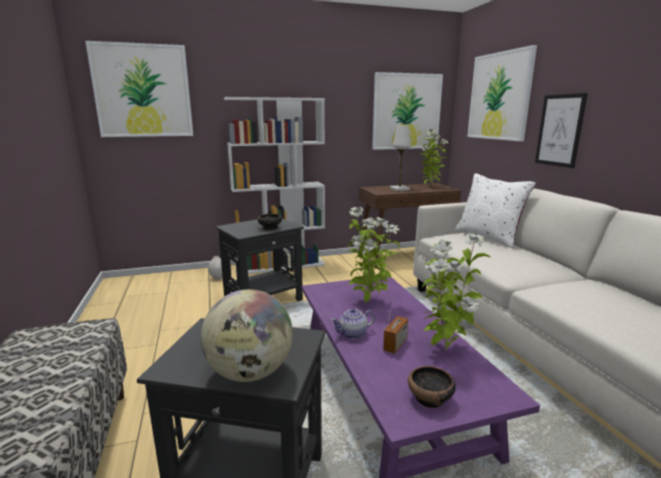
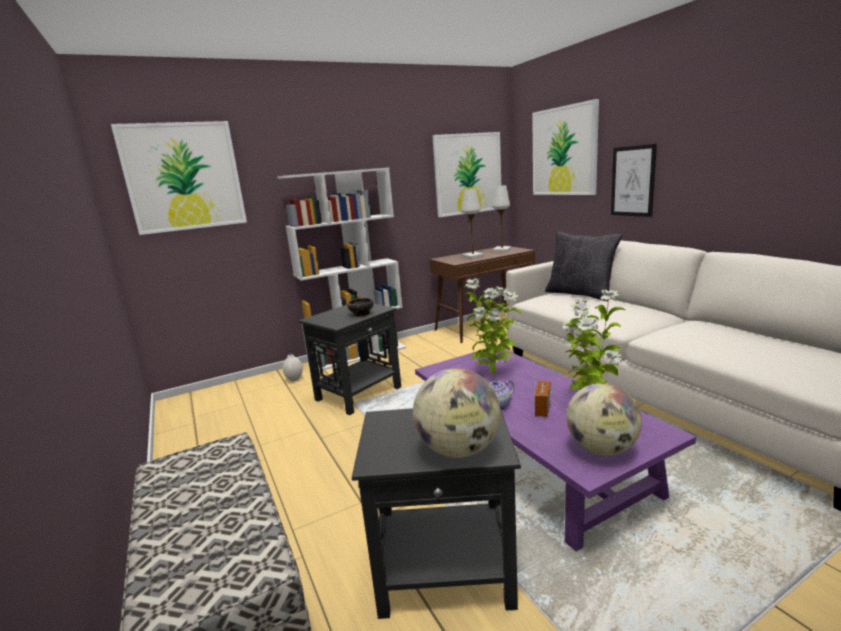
camera: 10 degrees left, 0 degrees up
(430, 186) = (502, 250): potted plant -> white table lamp
(430, 398) = (602, 449): bowl -> globe
(488, 237) = (580, 294): white pillow -> black pillow

